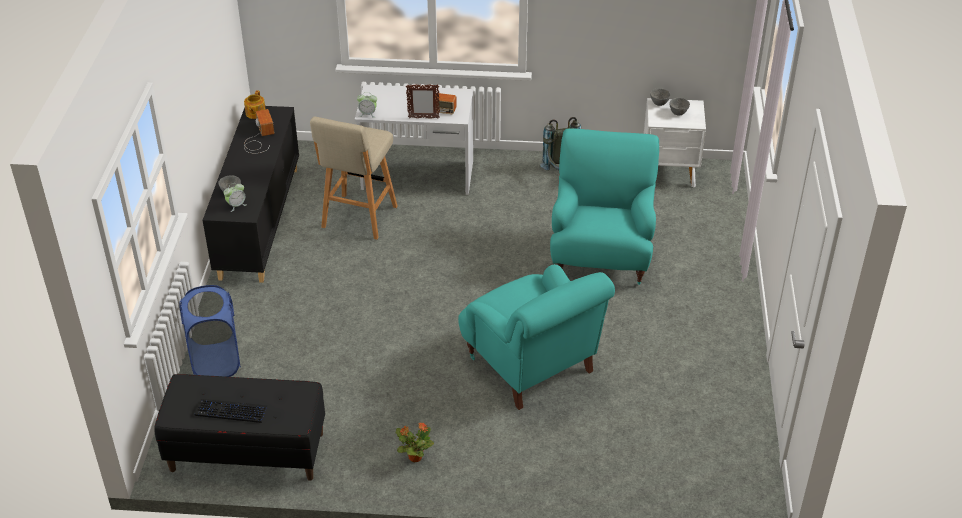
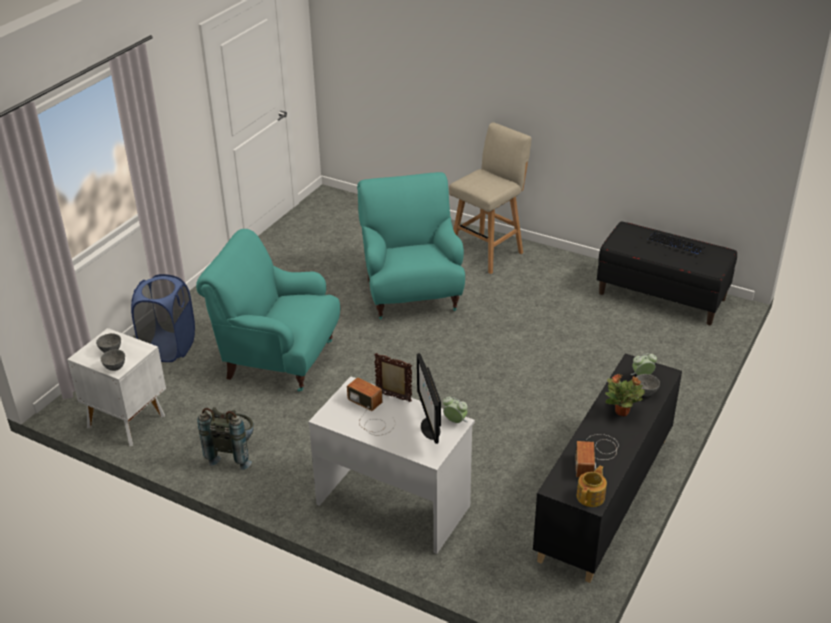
camera: 155 degrees left, 5 degrees down
(216, 362) = (677, 364): blue laundry basket -> blue laundry basket (169, 347)
(358, 218) = (490, 468): beige stool -> beige stool (487, 252)
(383, 105) = (430, 428): none -> monitor
(414, 457) = (535, 264): potted plant -> potted plant (622, 412)
(601, 255) = (278, 359): turquoise armchair -> turquoise armchair turned 75 degrees clockwise

